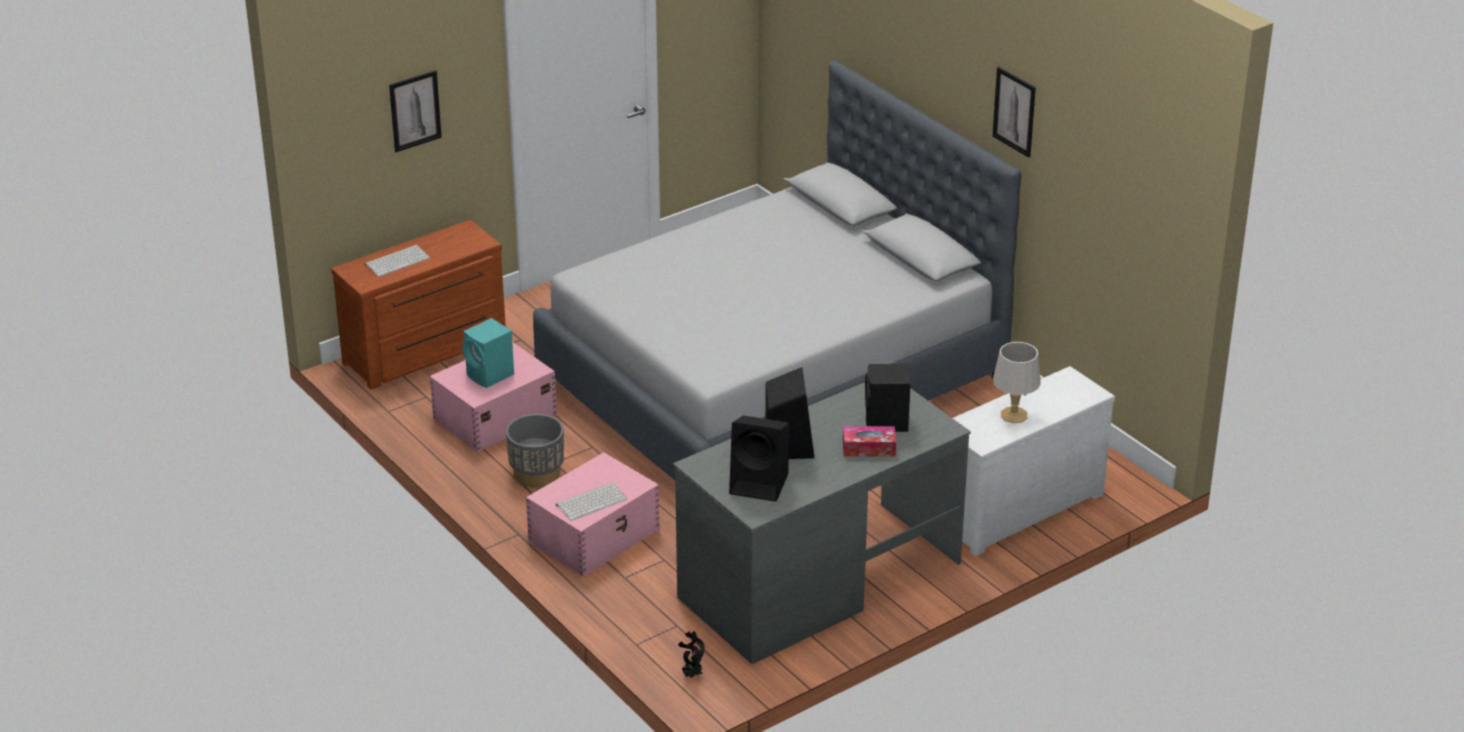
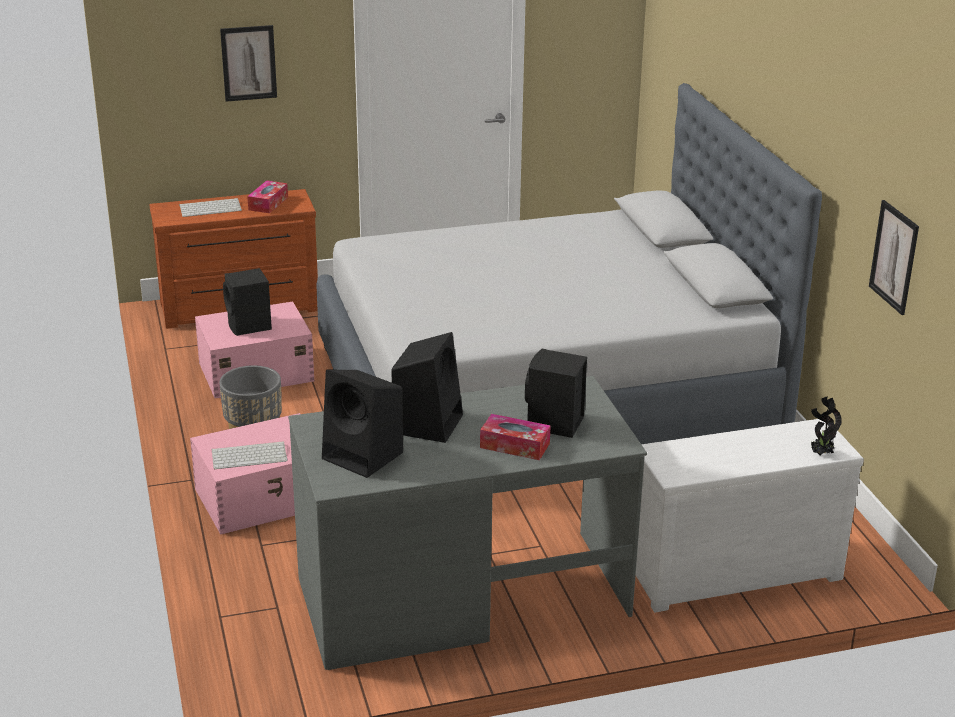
camera: 20 degrees right, 5 degrees down
(449, 244) = (268, 203): none -> tissue box
(490, 376) = (249, 326): turquoise speaker -> black speaker
(691, 675) = (252, 665): potted plant -> potted plant (820, 454)
(1013, 415) = (727, 453): grey table lamp -> none
(1014, 111) = (825, 124): picture -> picture (894, 257)

